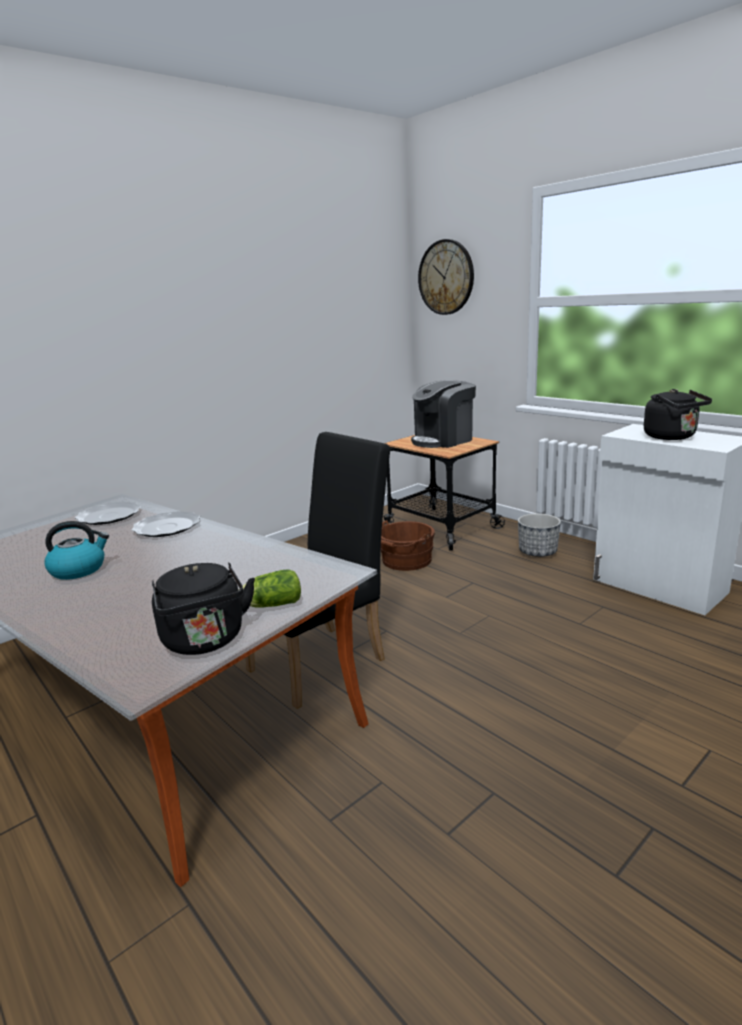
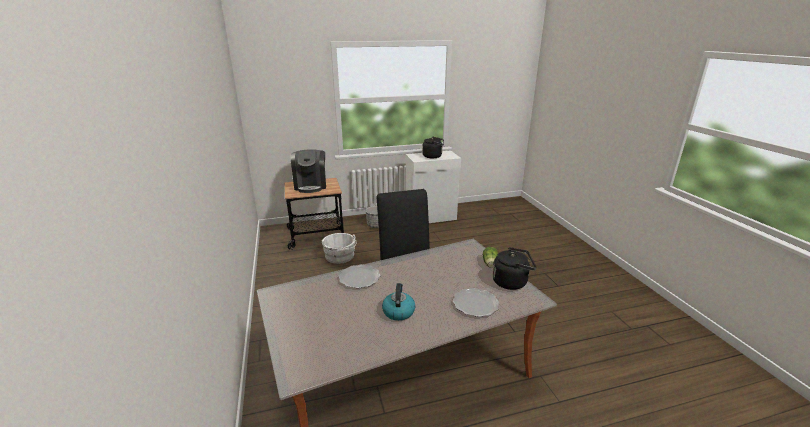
camera: 65 degrees left, 5 degrees up
(108, 516) = (306, 297): plate -> plate (475, 304)
(404, 561) = (340, 257): brown bucket -> white bucket
(446, 277) = (270, 87): wall clock -> none

